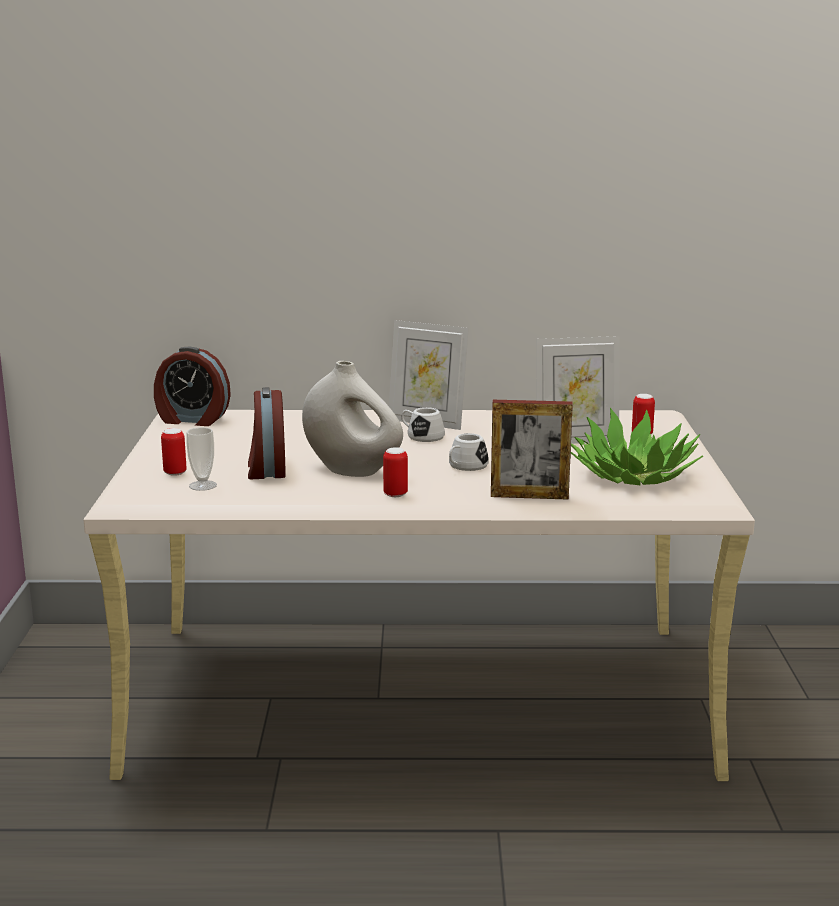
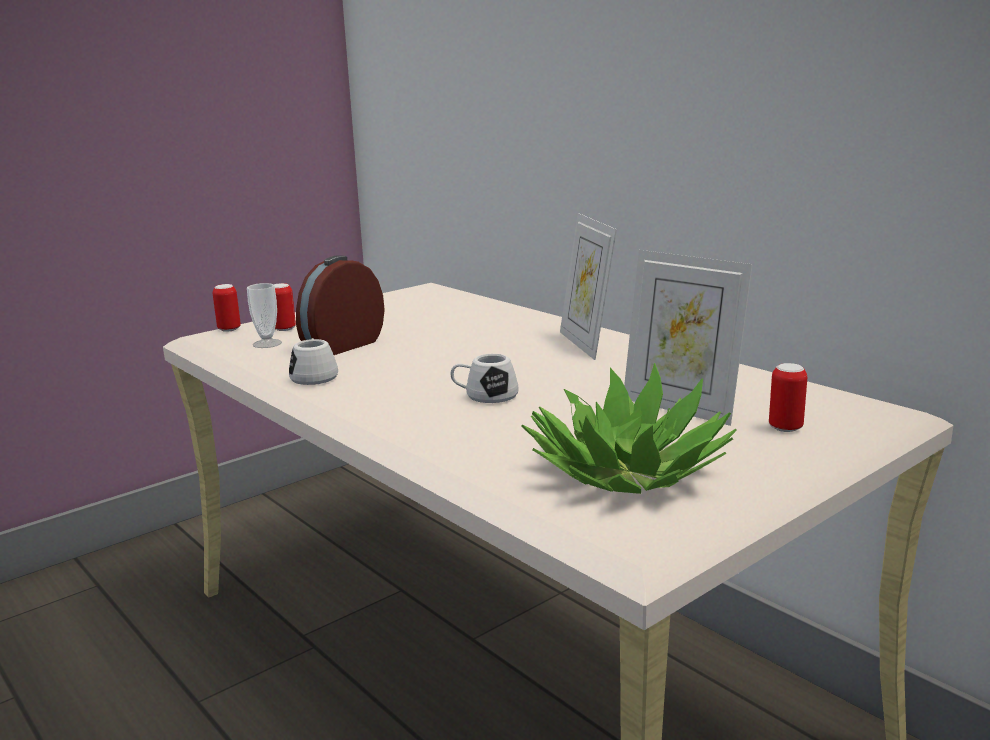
camera: 50 degrees right, 0 degrees up
(192, 420) = (420, 294): alarm clock -> none
(352, 470) = (391, 367): white vase -> none
(395, 494) = (352, 399): can -> can (229, 329)
(421, 436) = (539, 355): white mug -> white mug (314, 376)
(529, 496) = (447, 448): picture frame -> none

